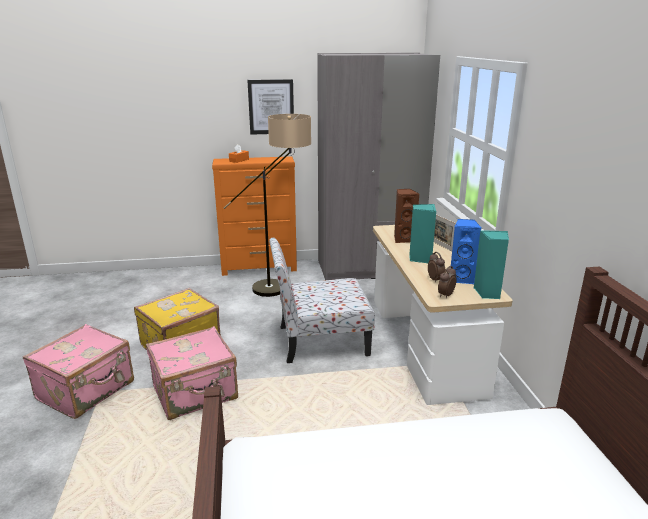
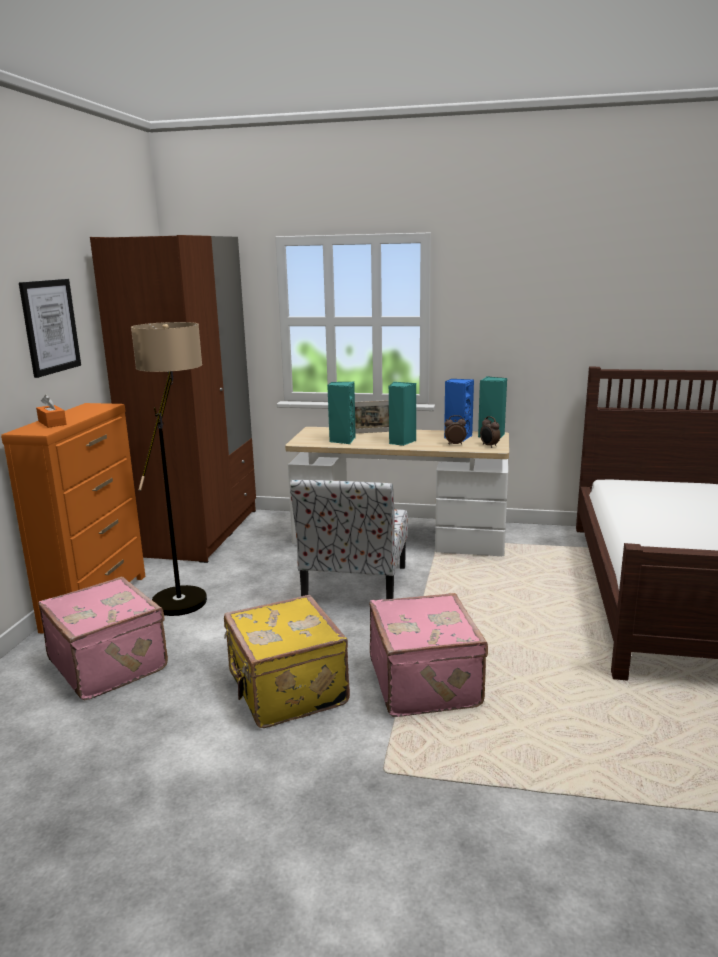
camera: 70 degrees left, 5 degrees down
(87, 391) = (370, 789): pink suitcase -> pink suitcase (110, 664)
(368, 268) = (199, 532): grey wardrobe -> brown wardrobe
(403, 239) = (342, 440): brown speaker -> turquoise speaker

